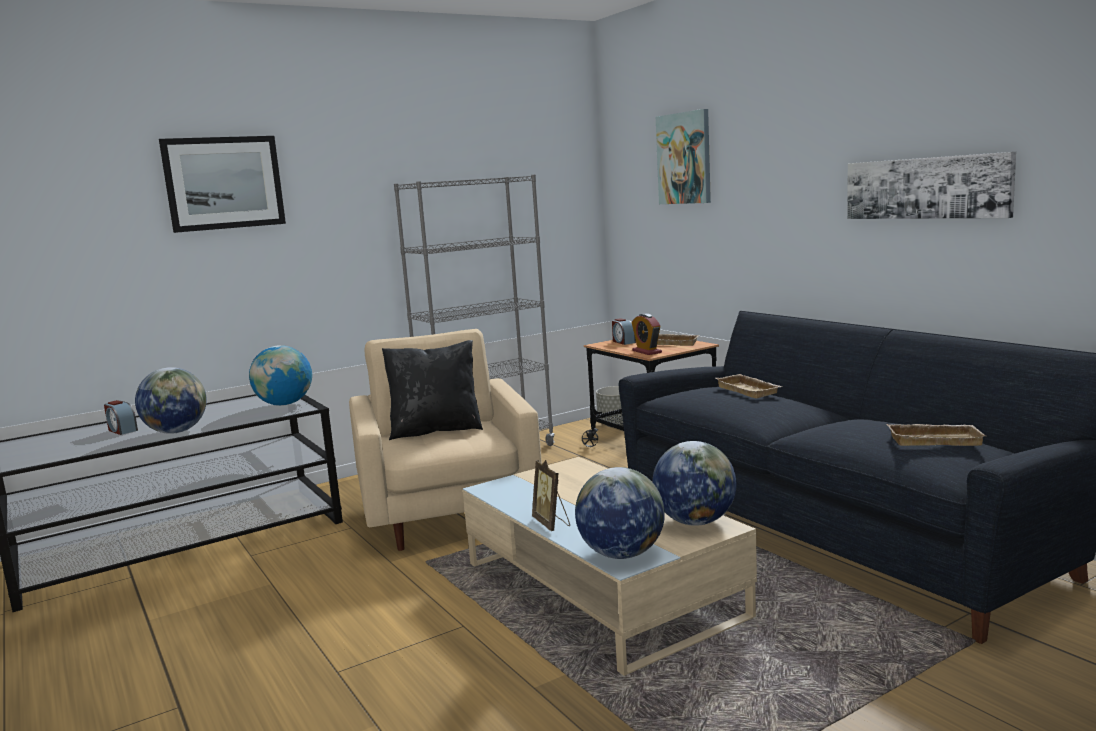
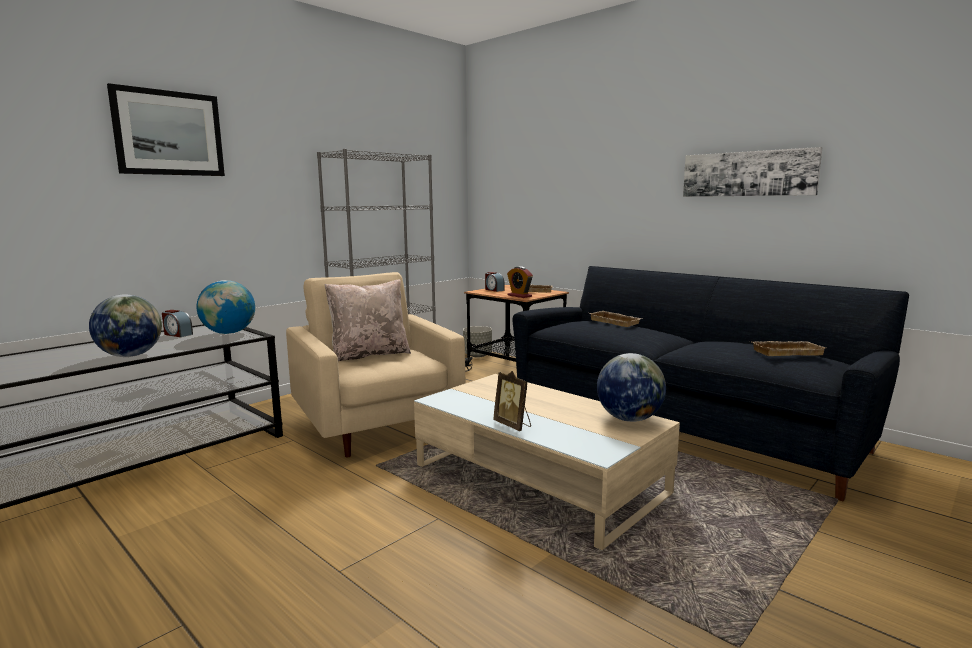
camera: 15 degrees left, 0 degrees up
(122, 430) = (69, 355): alarm clock -> alarm clock (177, 334)
(436, 430) = (369, 355): black pillow -> beige pillow
(621, 554) = (591, 447): globe -> none
(684, 158) = (543, 152): picture -> none

